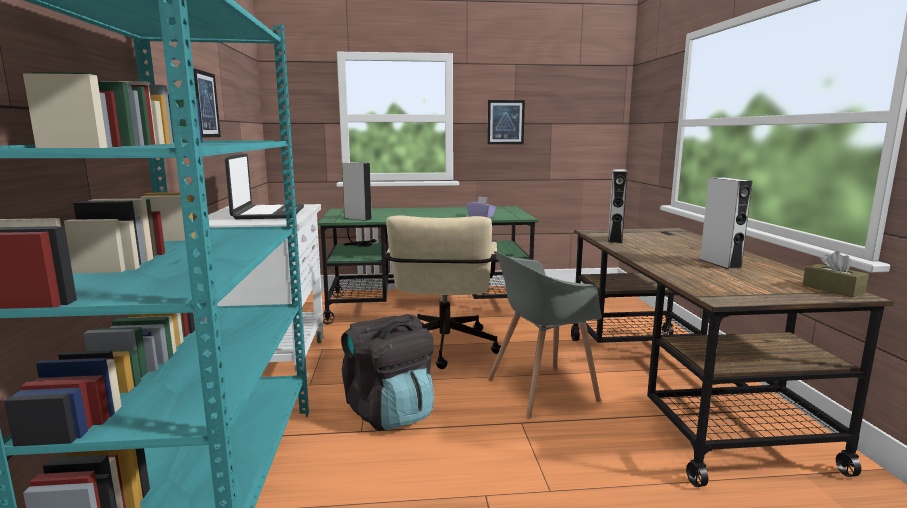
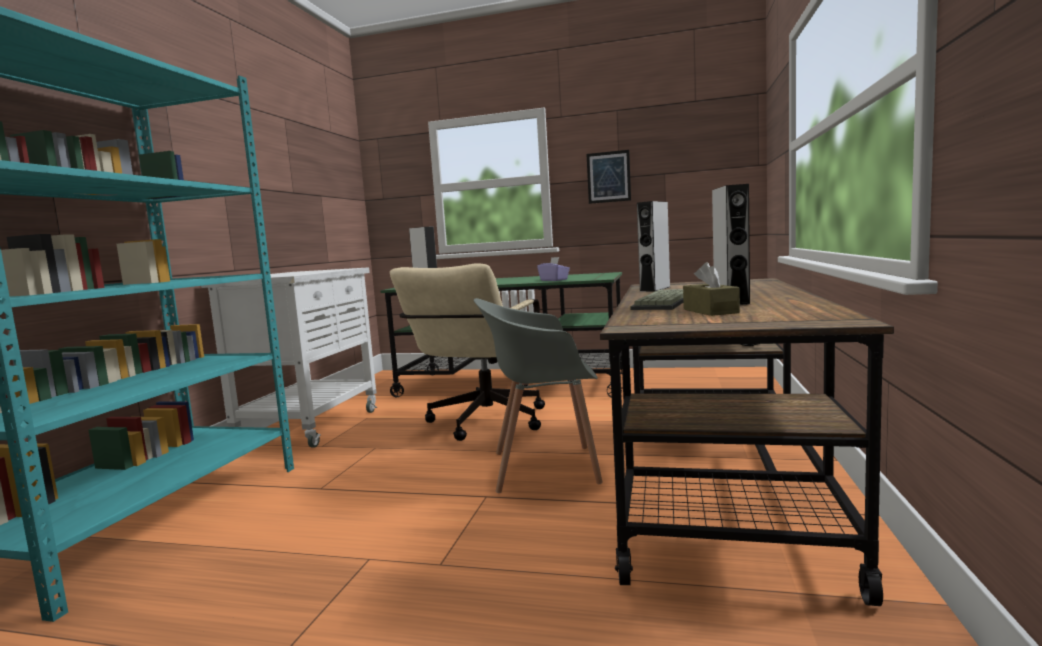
camera: 20 degrees right, 5 degrees down
(206, 104) = (258, 175): picture -> none
(268, 213) = (297, 273): laptop -> none
(390, 412) = (365, 475): black backpack -> none
(669, 262) = (665, 302): none -> keyboard
(832, 289) = (826, 317): brown tissue box -> brown tissue box (710, 311)

